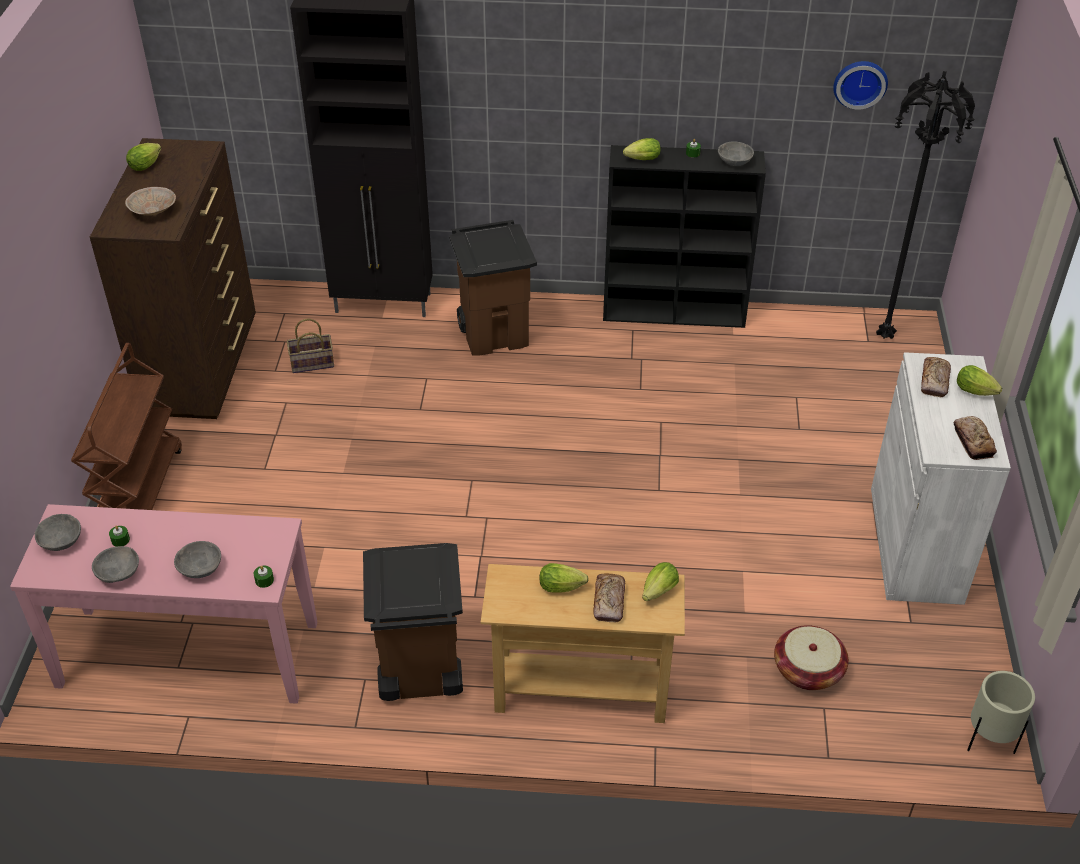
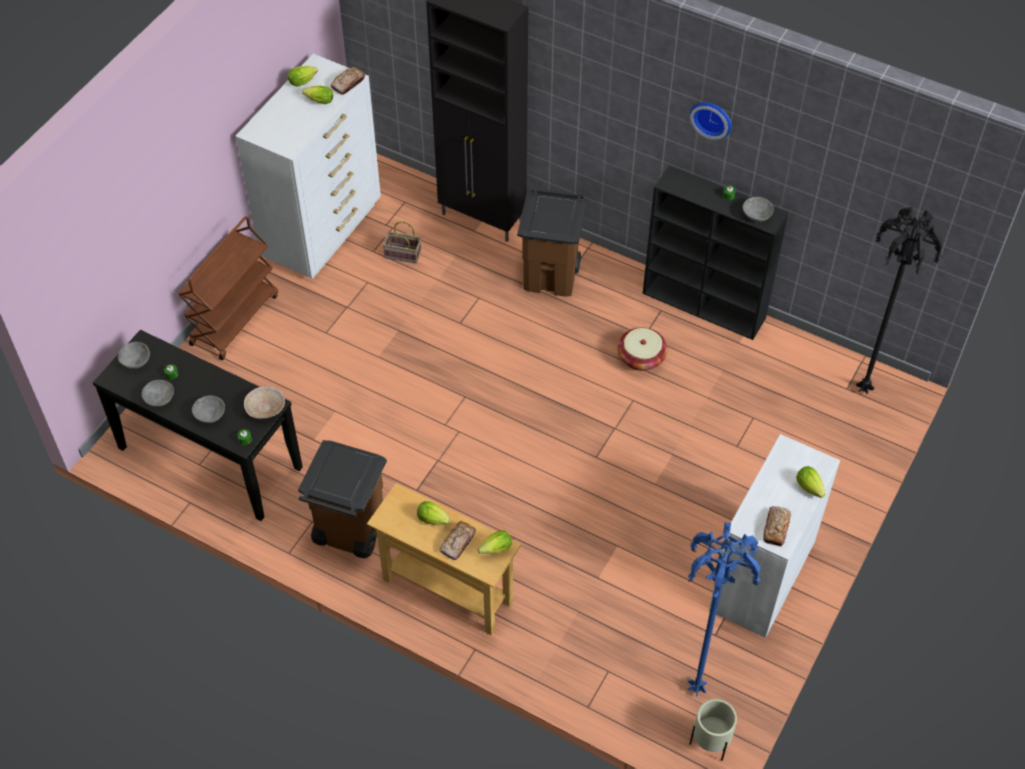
camera: 25 degrees right, 10 degrees up
(153, 211) = (288, 127): beige bowl -> beige bowl (266, 408)
(188, 655) = (209, 458): pink console table -> black console table
(203, 368) = (323, 231): brown dresser -> white dresser
(640, 160) = (682, 188): lettuce -> lettuce (318, 101)
(808, 670) = (615, 639): basket -> basket (641, 357)
(860, 83) = (870, 189): wall clock -> wall clock (712, 117)
(929, 687) = (694, 688): none -> blue floor lamp
(934, 381) = (784, 467): bread -> bread (348, 83)

